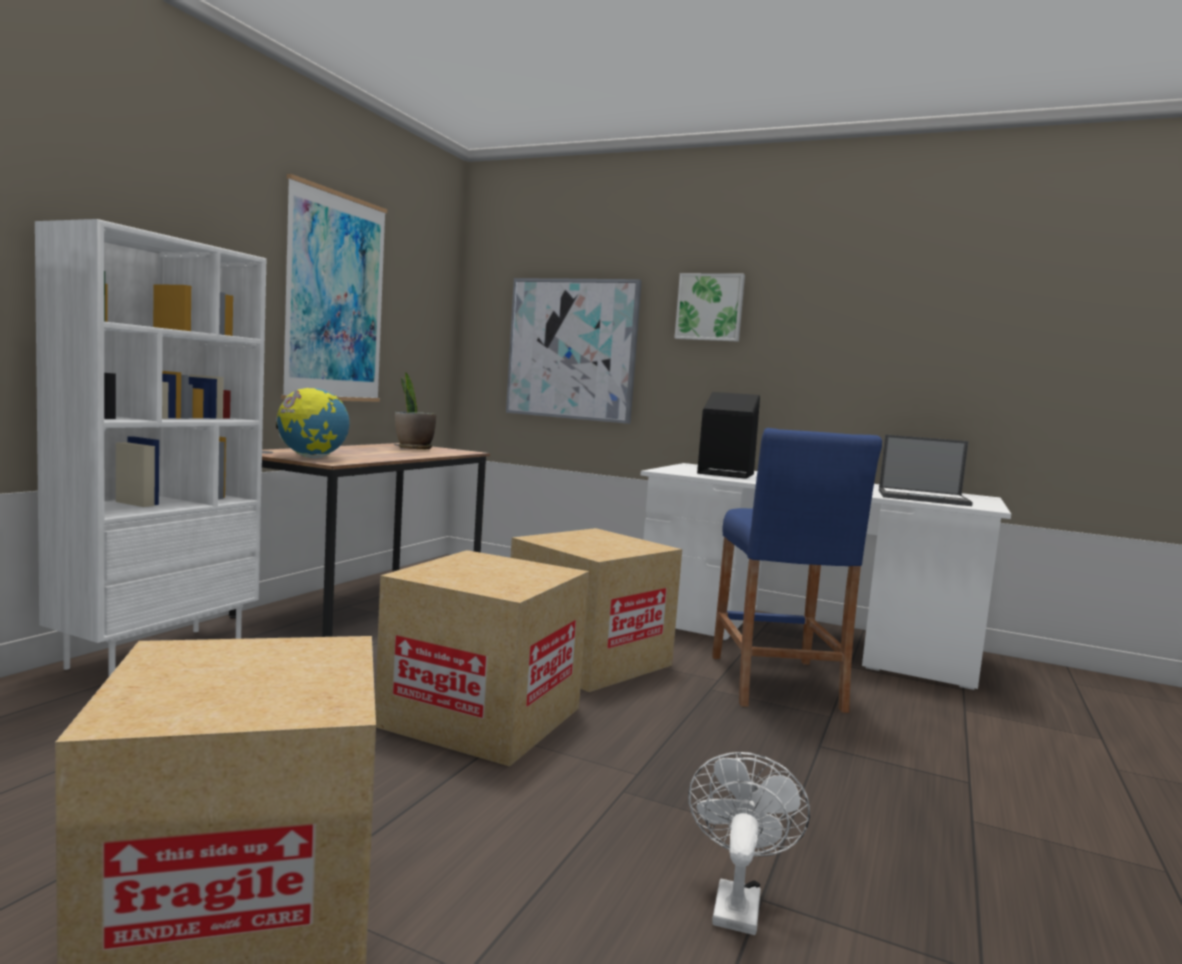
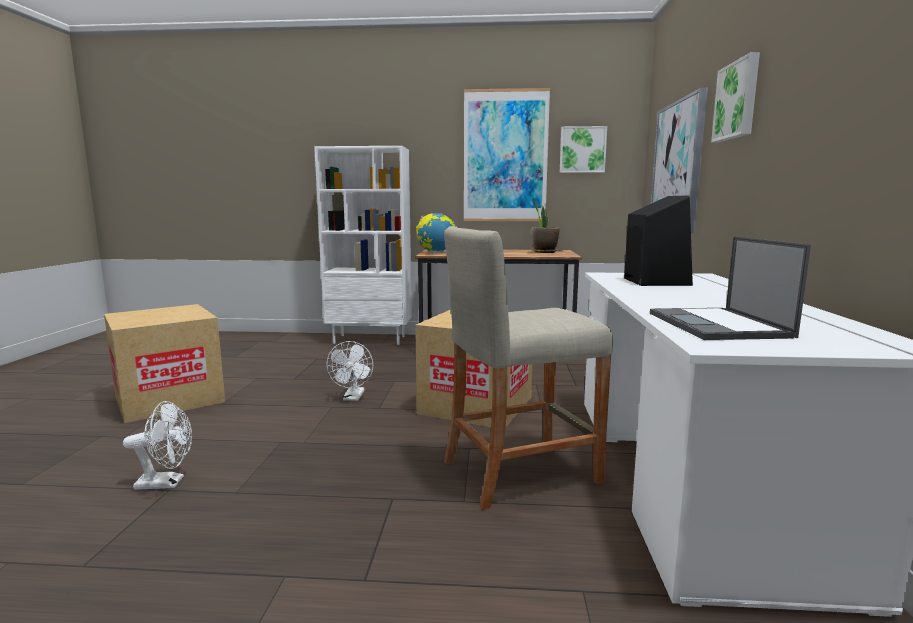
camera: 70 degrees right, 5 degrees up
(411, 304) = (582, 150): none -> picture
(481, 717) = (353, 397): cardboard box -> white fan
(775, 682) = (520, 471): blue stool -> beige stool

